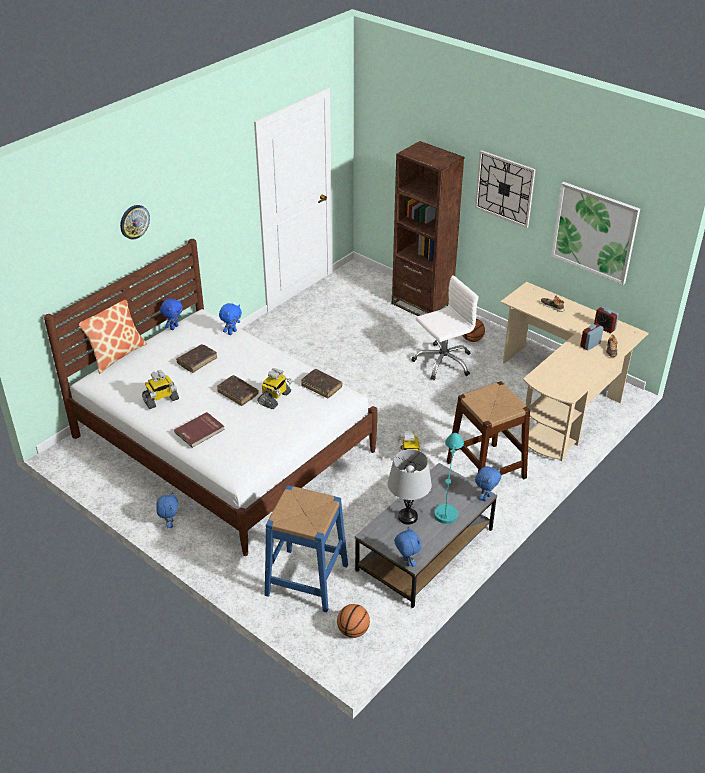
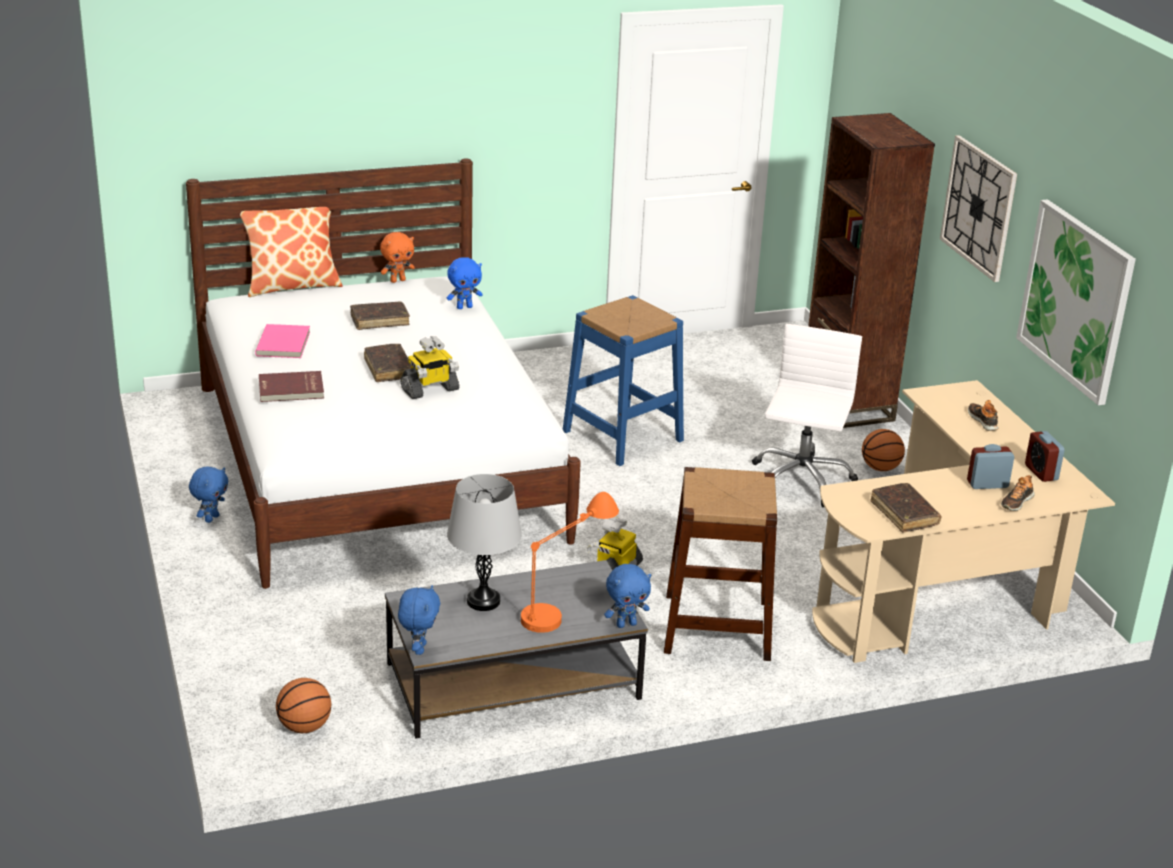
camera: 30 degrees right, 10 degrees down
(134, 221) = (369, 95): wall clock -> none
(161, 400) = (284, 344): toy robot -> pink book
(174, 327) = (397, 280): blue plush toy -> orange plush toy
(306, 579) = (310, 645): blue stool -> blue stool (622, 436)
(321, 386) = (509, 399): brown book -> brown book (904, 514)
(443, 362) = (801, 479): white office chair -> white office chair turned 75 degrees counterclockwise
(448, 500) = (565, 605): turquoise table lamp -> orange table lamp

